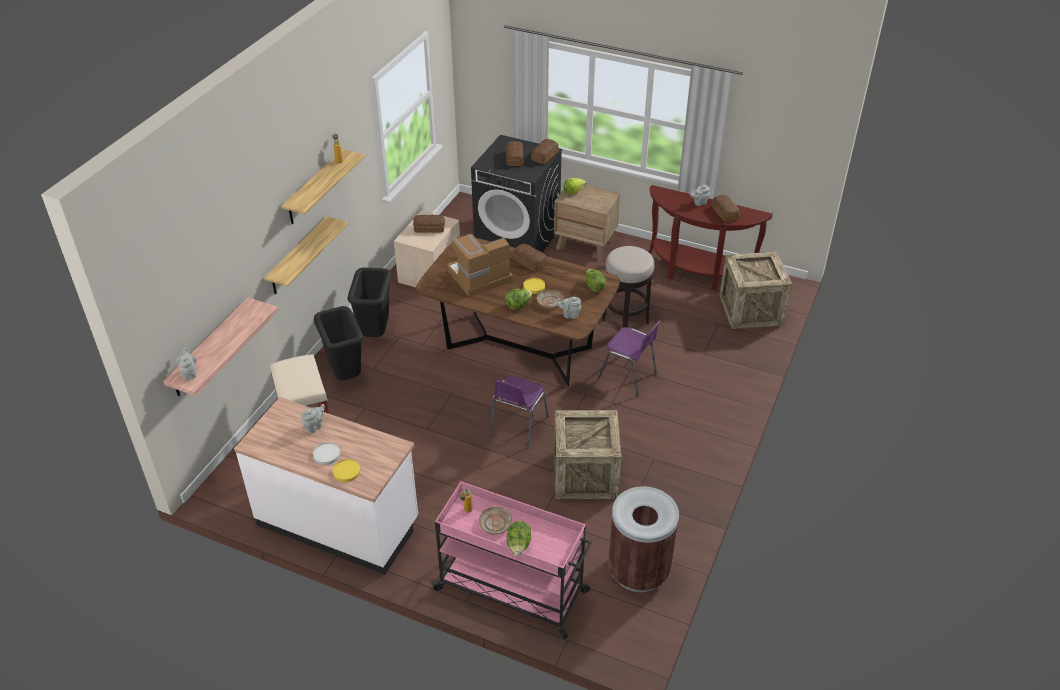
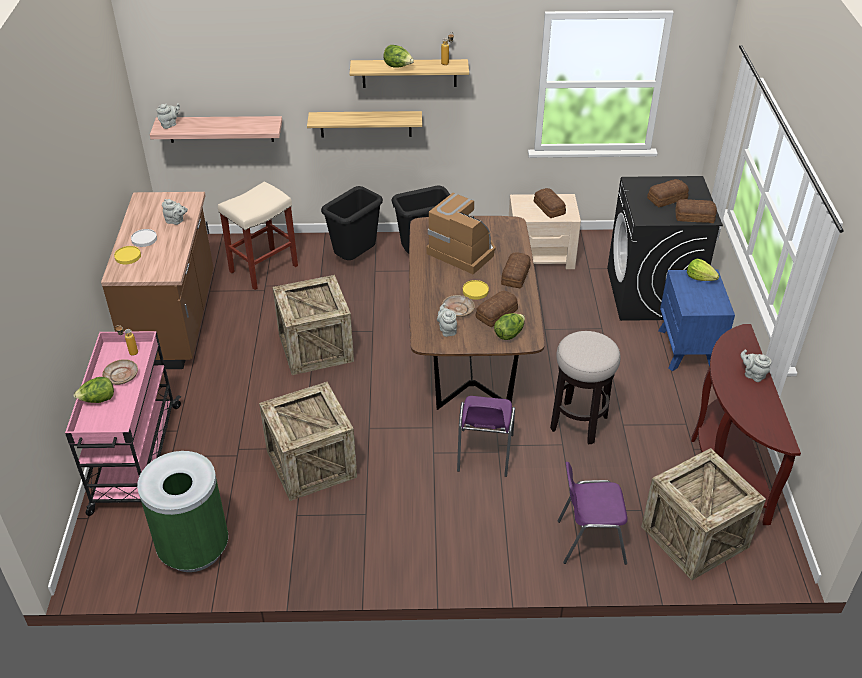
camera: 65 degrees right, 0 degrees up
(339, 522) = (175, 321): white counter -> brown counter
(448, 434) = (315, 348): none -> crate
(518, 305) = (436, 290): lettuce -> lettuce (398, 67)
(518, 427) = (353, 392): purple chair -> purple chair (589, 541)
(585, 244) = (687, 349): brown nightstand -> blue nightstand
(638, 571) = (194, 548): brown trash can -> green trash can
(725, 212) = (755, 404): bread -> bread (497, 314)

